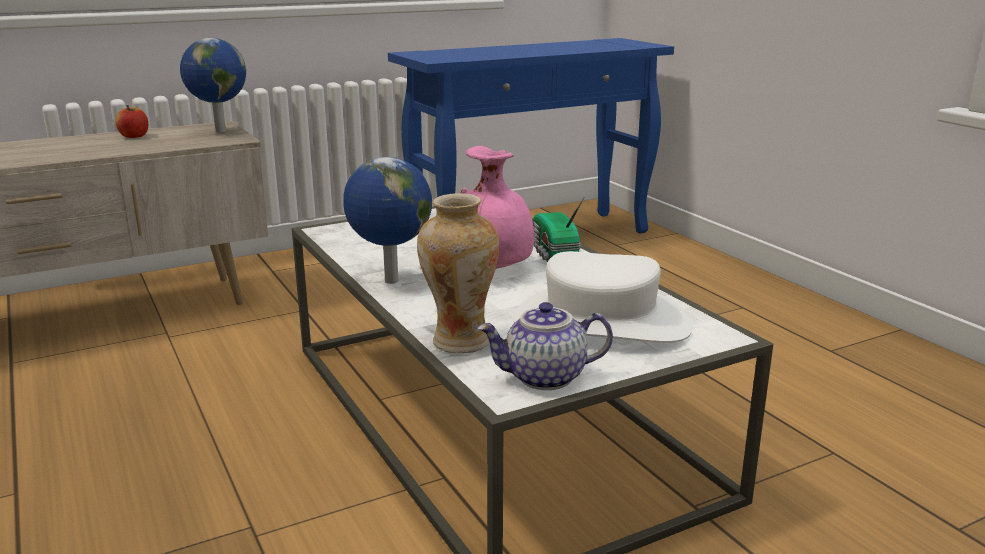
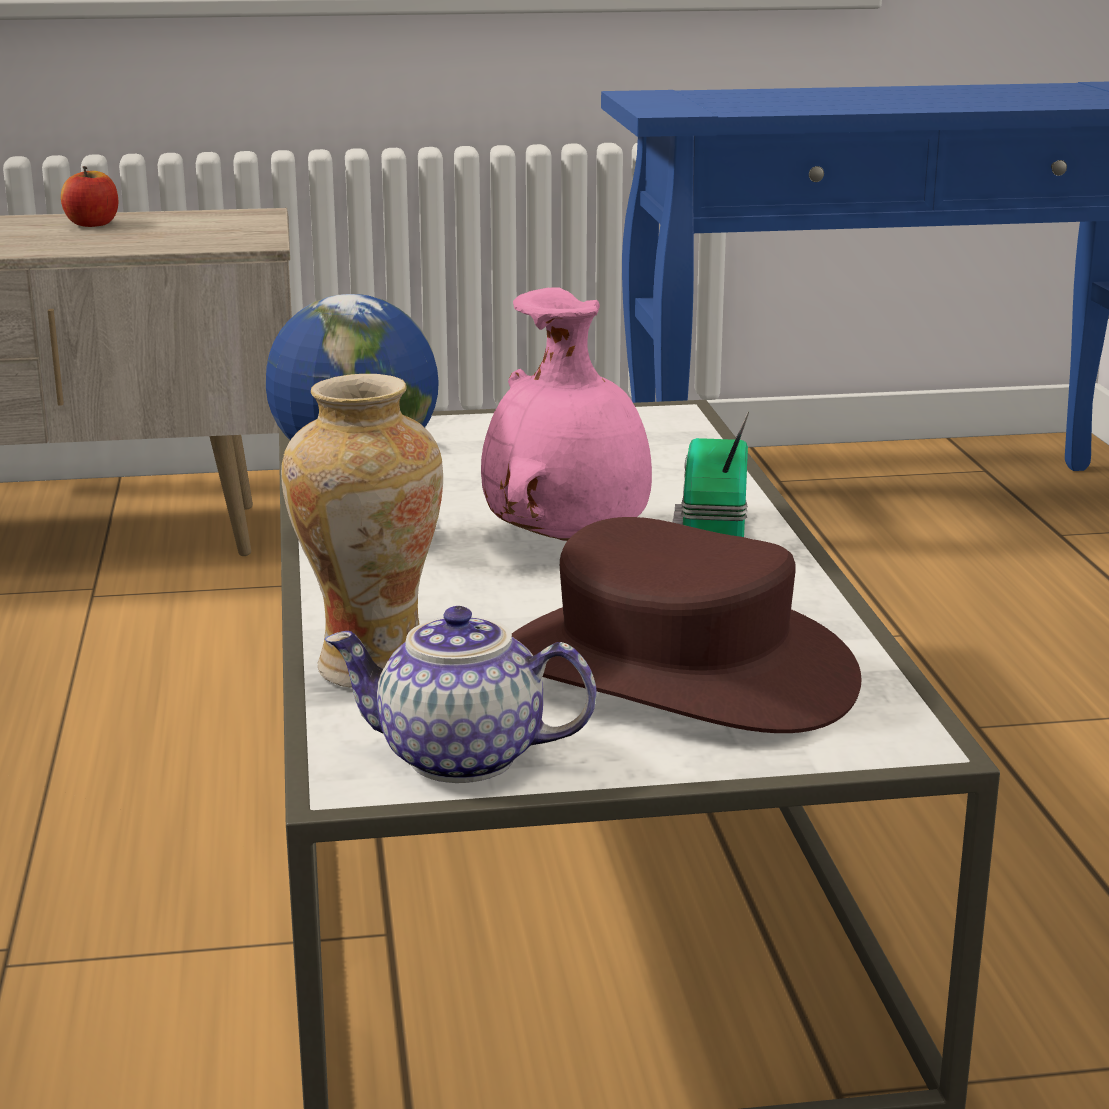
camera: 20 degrees right, 0 degrees up
(219, 131) = (240, 225): globe -> none
(600, 322) = (675, 671): white hat -> brown hat

